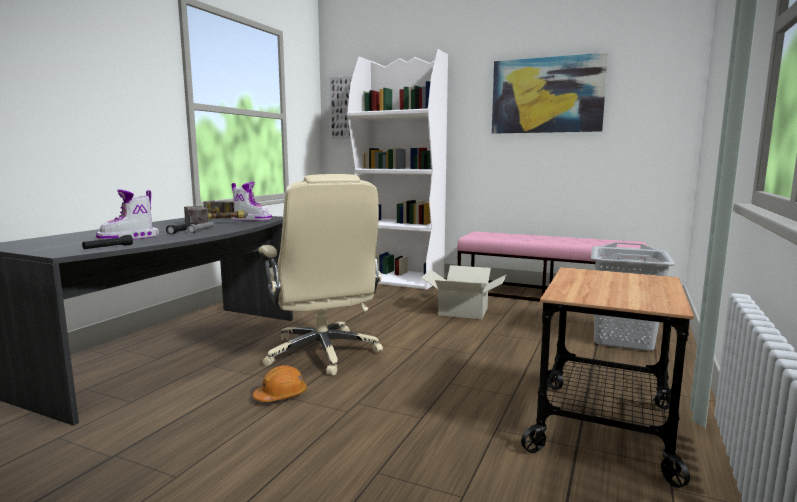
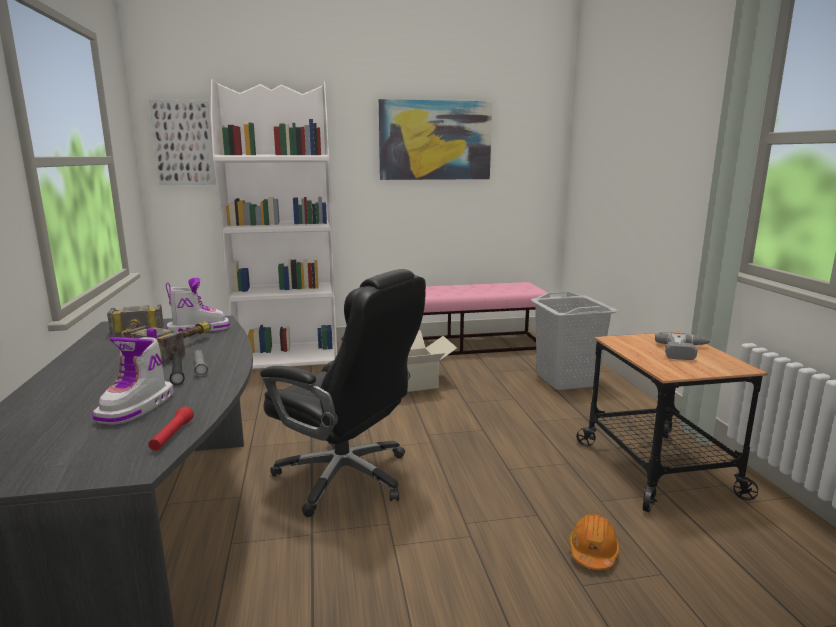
camera: 35 degrees left, 5 degrees up
(108, 247) = (172, 436): black flashlight -> red flashlight
(281, 395) = (382, 546): orange hard hat -> orange hard hat (593, 552)
(323, 353) = (346, 477): beige office chair -> black office chair
(633, 288) = (685, 352): none -> power drill

